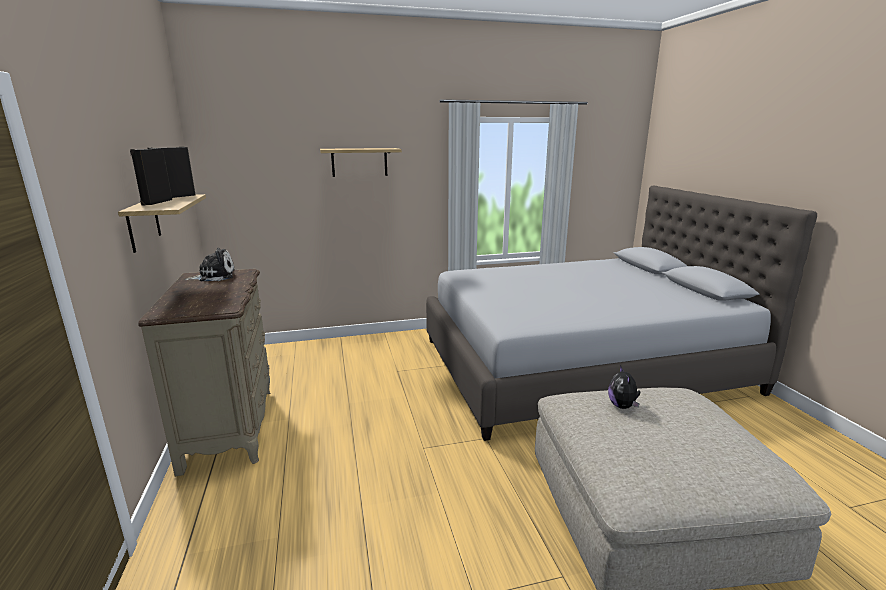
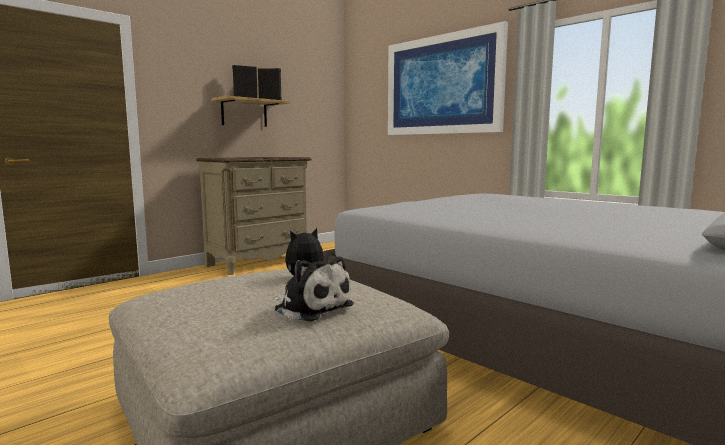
camera: 60 degrees right, 10 degrees down
(214, 276) = (282, 156): plush toy -> plush toy (311, 307)
(359, 162) = (442, 85): shelf -> picture

